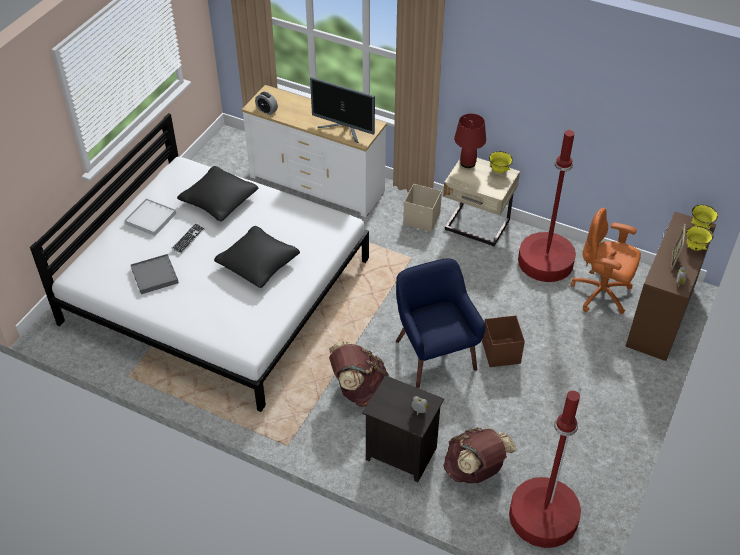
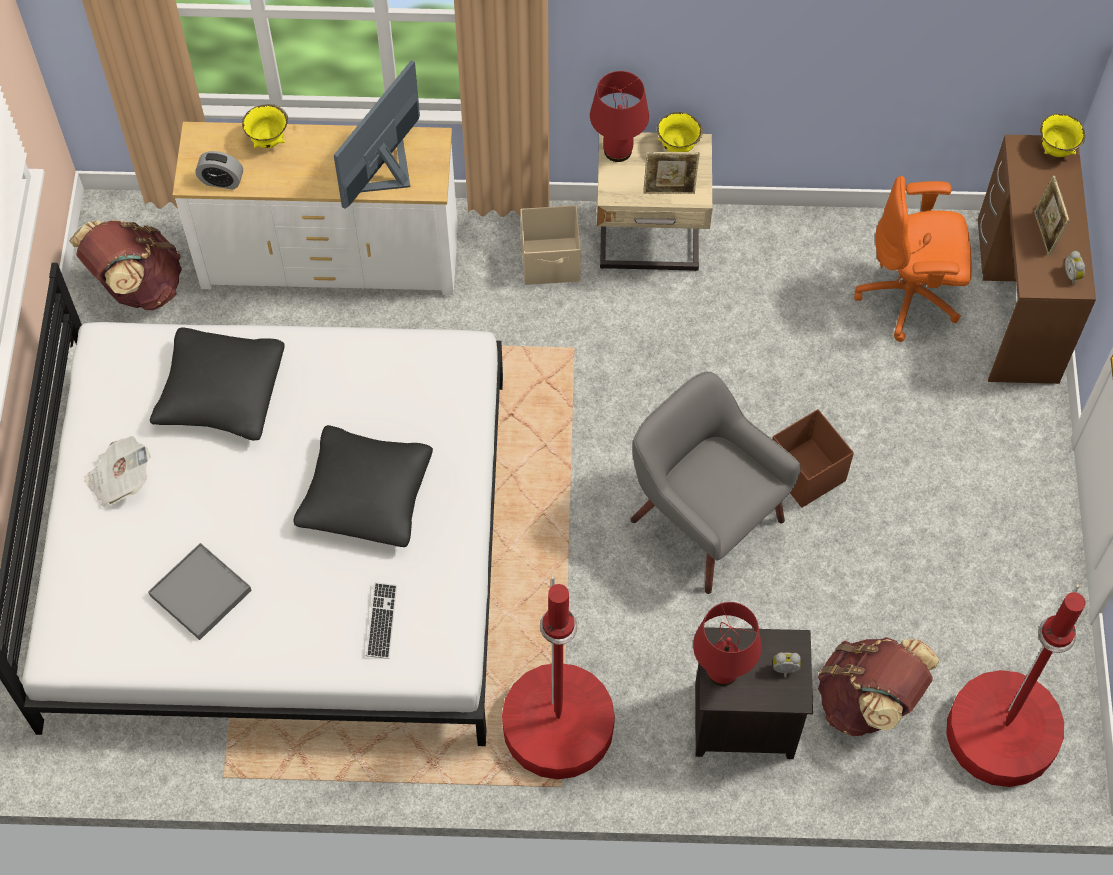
camera: 25 degrees left, 15 degrees up
(150, 219) = (120, 479): white tray -> newspaper
(188, 239) = (215, 495): keyboard -> keyboard (381, 621)
(344, 130) = (386, 174): monitor -> monitor turned 120 degrees clockwise
(358, 390) = (620, 638): brown backpack -> brown backpack (137, 286)
(385, 398) = (721, 670): none -> red table lamp
(434, 354) = (704, 520): blue armchair -> grey armchair
(484, 187) = (669, 191): none -> picture frame
(545, 262) = (795, 269): red floor lamp -> red floor lamp (558, 726)
(695, 247) = (1065, 196): yellow bowl -> yellow bowl (269, 141)

